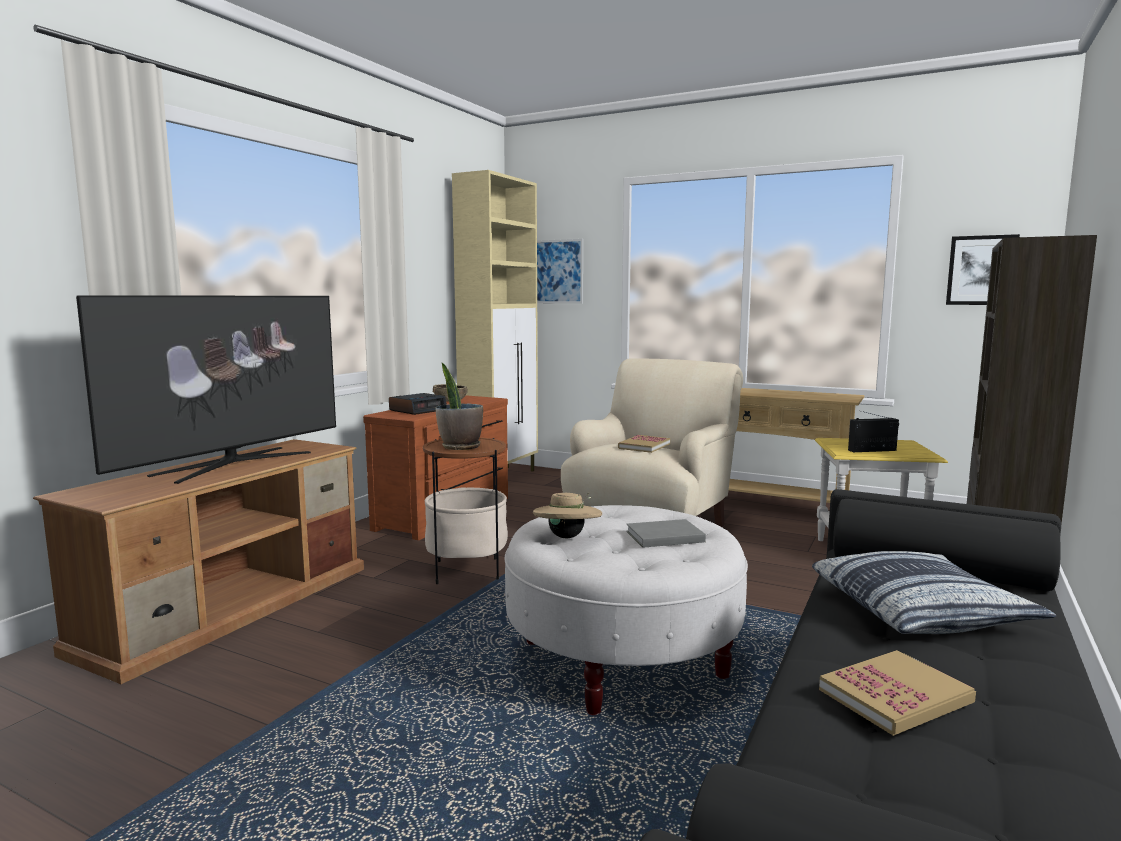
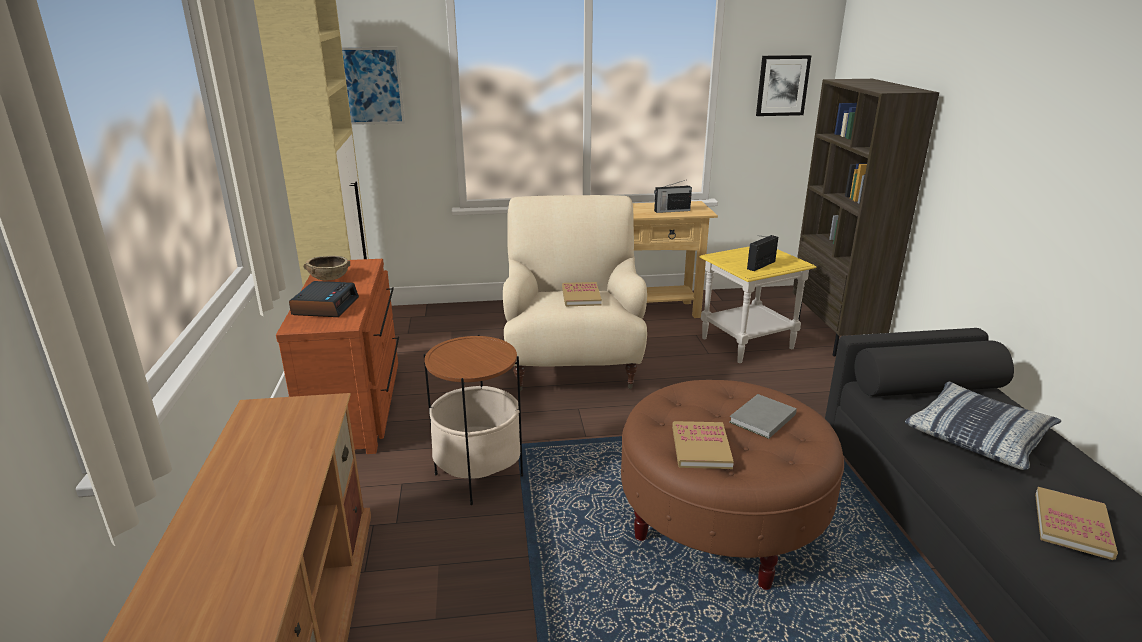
camera: 35 degrees left, 15 degrees up
(233, 464) = (259, 478): television -> none
(460, 447) = (472, 361): potted plant -> none
(567, 537) = (701, 447): beige hat -> book
(622, 659) = (720, 523): white ottoman -> brown ottoman
(811, 396) = (671, 210): none -> radio

